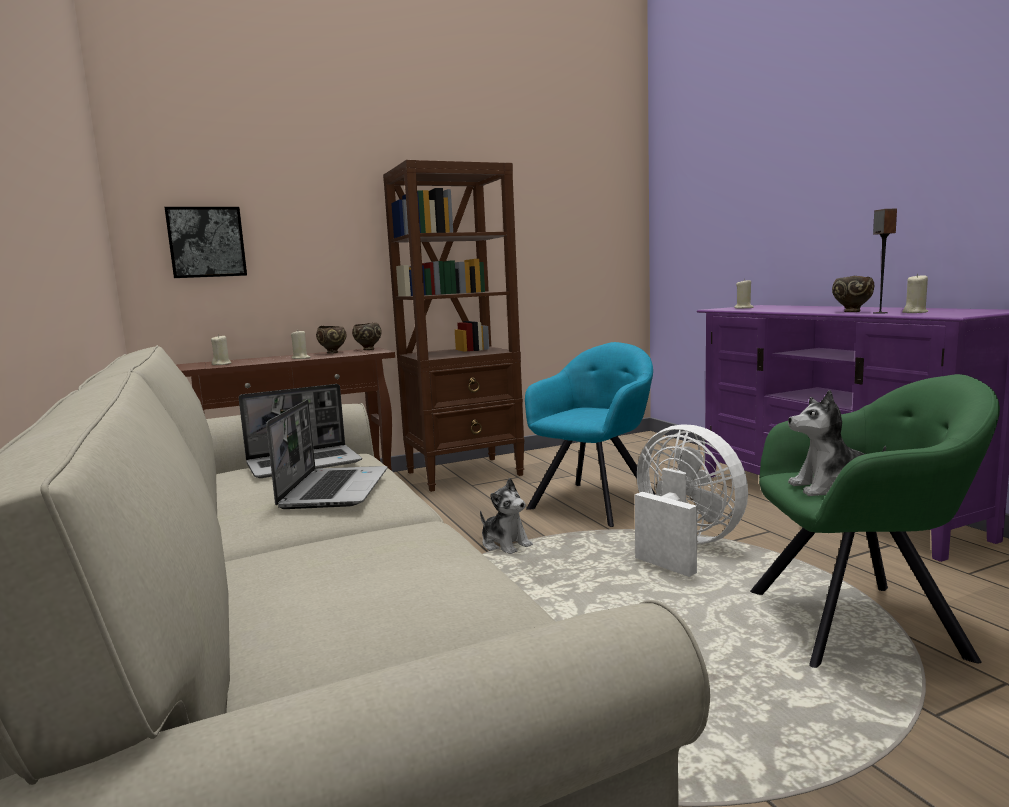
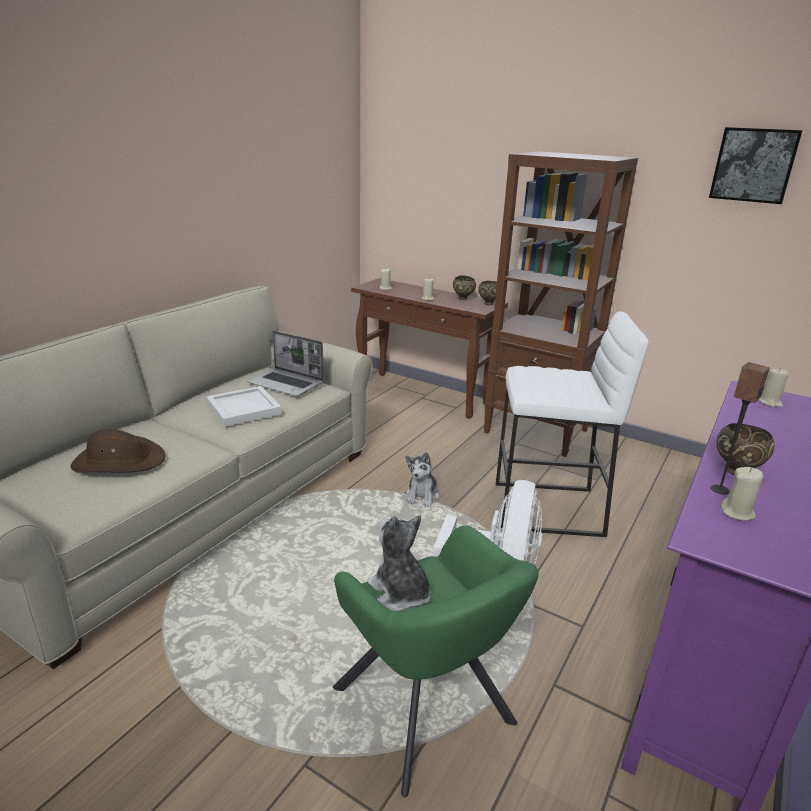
camera: 55 degrees right, 15 degrees up
(206, 242) = (409, 196): picture -> picture (754, 165)
(334, 489) = (244, 408): laptop -> white tray
(372, 581) = (119, 462): none -> brown hat
(595, 501) = (547, 509): turquoise armchair -> white stool

